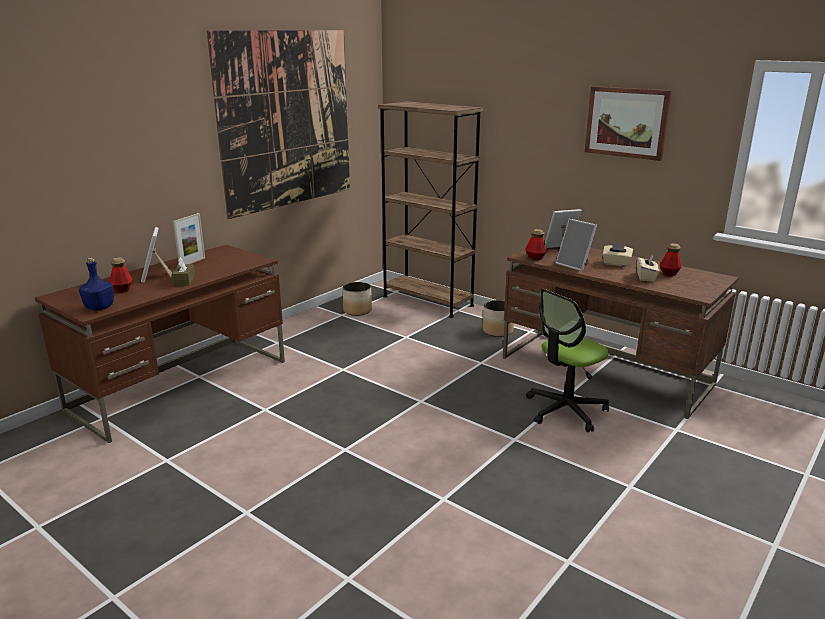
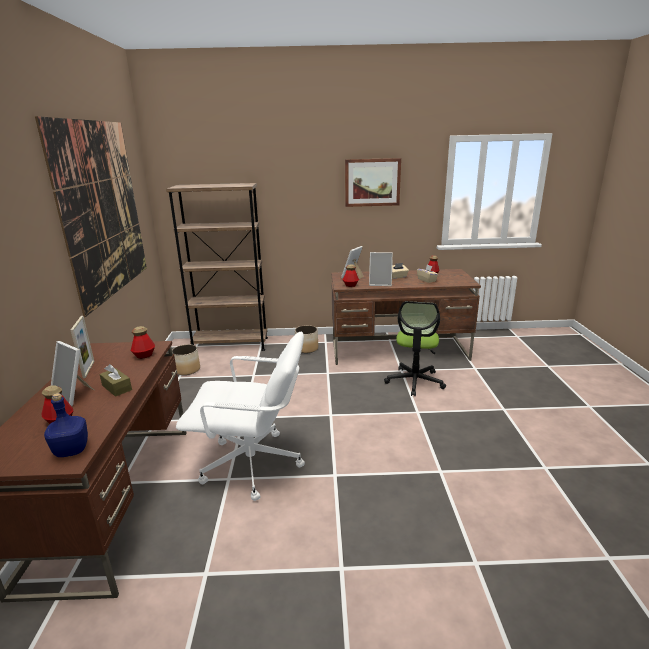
camera: 40 degrees left, 0 degrees up
(239, 264) = (144, 355): none -> bottle
(295, 409) = (253, 465): none -> white office chair

